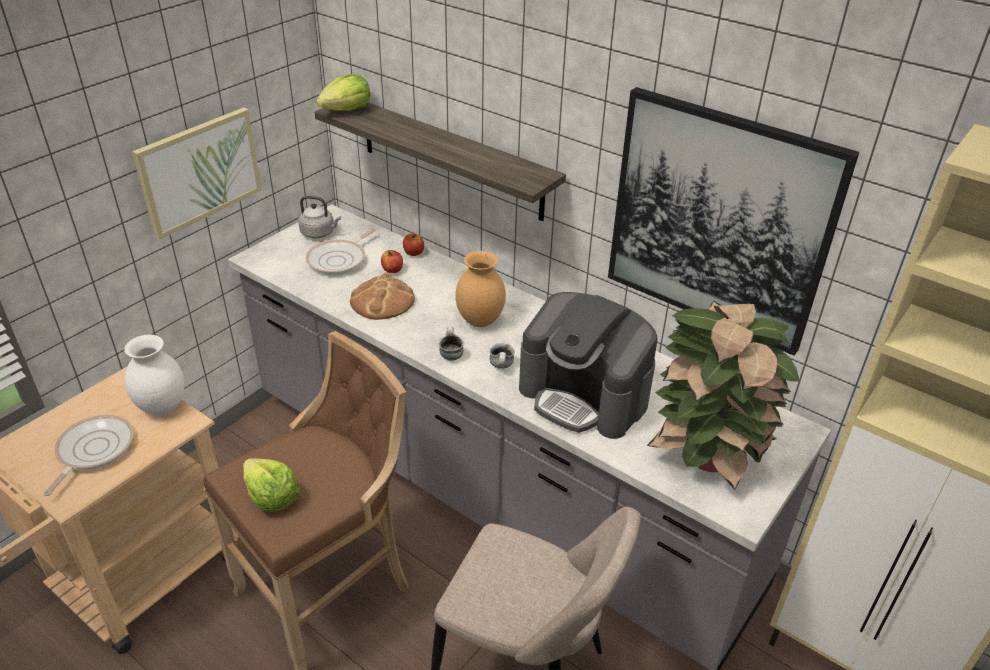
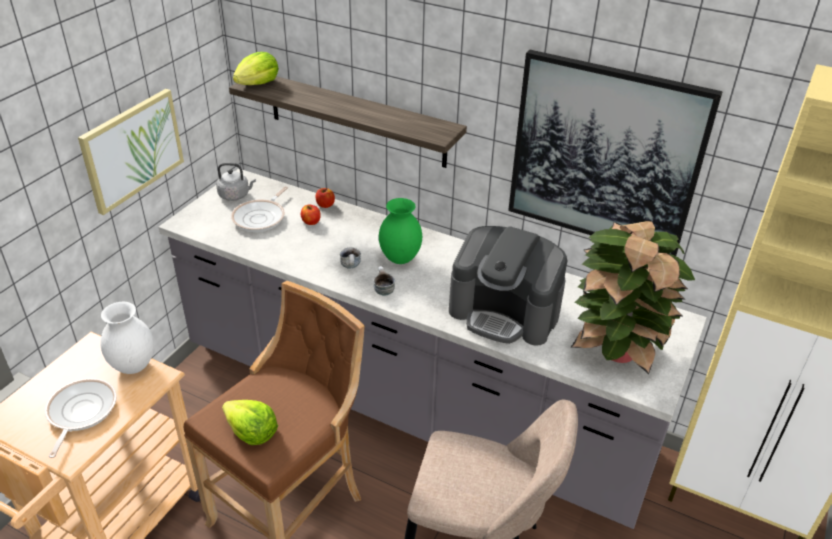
camera: 10 degrees left, 0 degrees up
(382, 301) = (310, 250): bread -> none
(479, 321) = (399, 258): brown vase -> green vase
(502, 367) = (430, 296): mug -> mug (351, 267)

